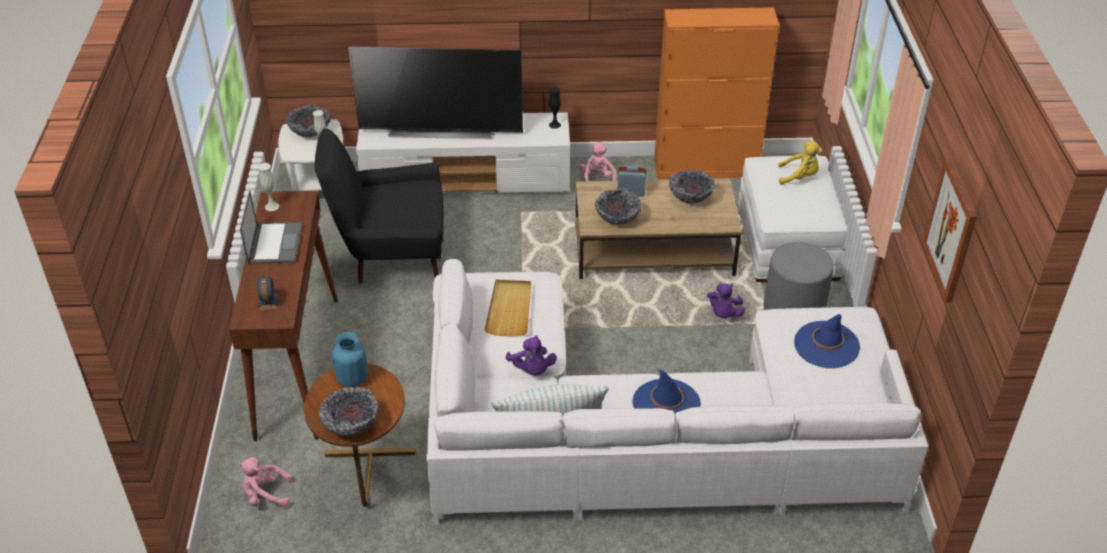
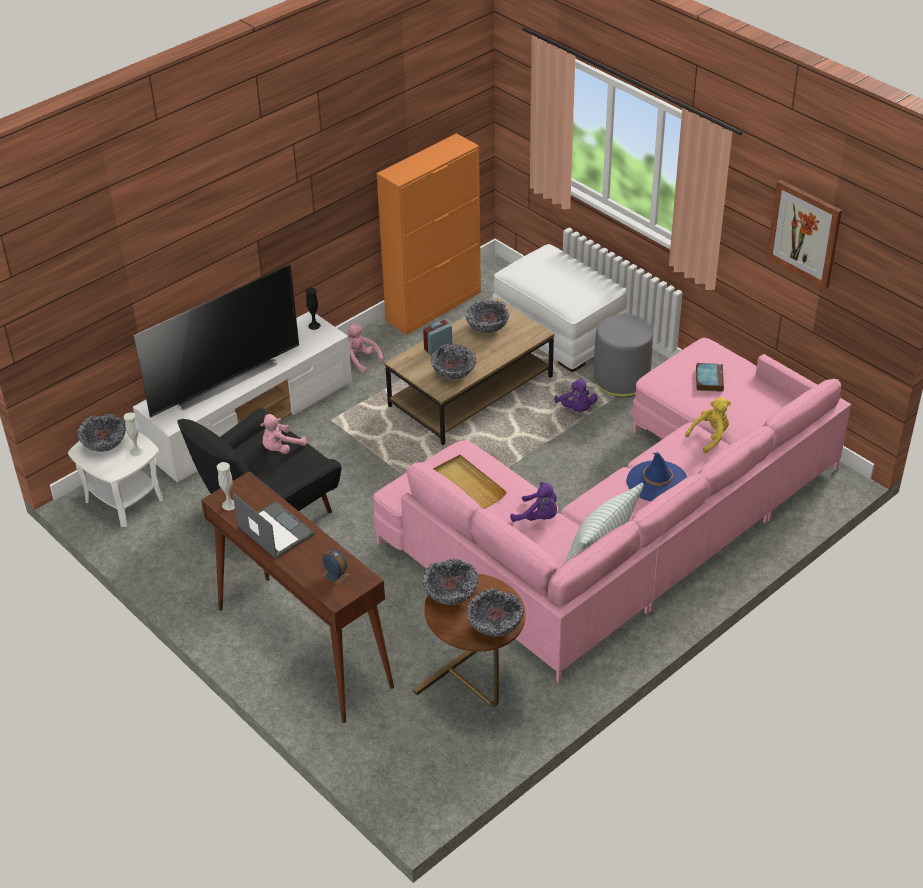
camera: 40 degrees left, 0 degrees up
(266, 495) = (407, 752): pink plush toy -> pink plush toy (281, 448)
(352, 378) = (450, 595): blue vase -> bowl
(644, 433) = (623, 525): white sofa -> pink sofa
(799, 177) = (553, 268): yellow plush toy -> yellow plush toy (710, 437)
(826, 345) = (709, 379): blue hat -> book

